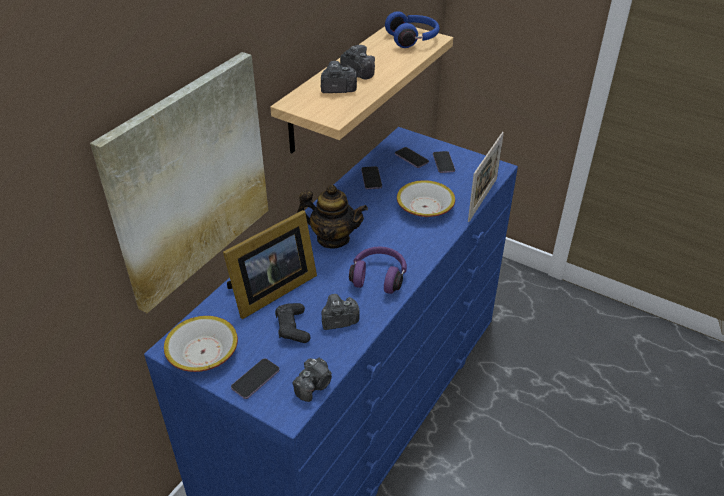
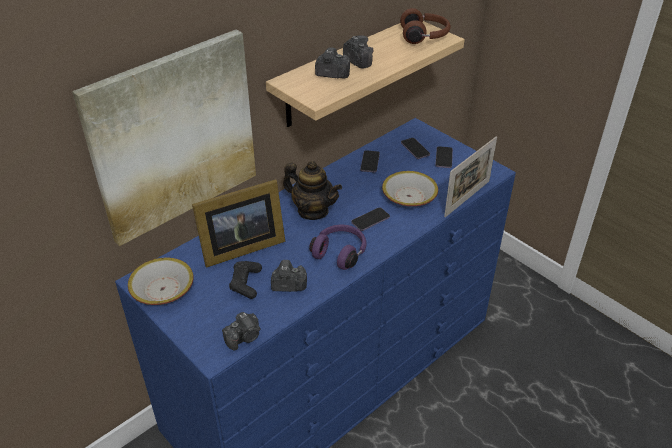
camera: 15 degrees right, 0 degrees up
(255, 379) = (197, 321): phone -> phone (370, 220)
(413, 39) = (424, 36): blue headphones -> brown headphones

